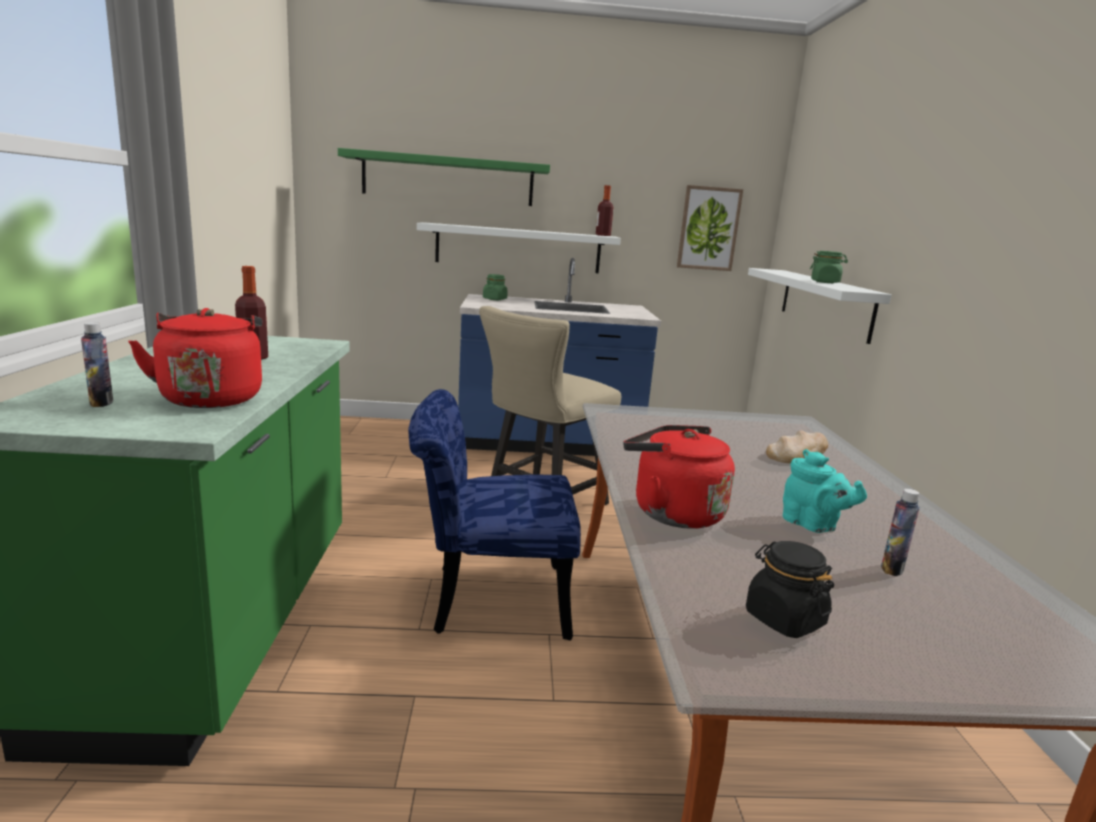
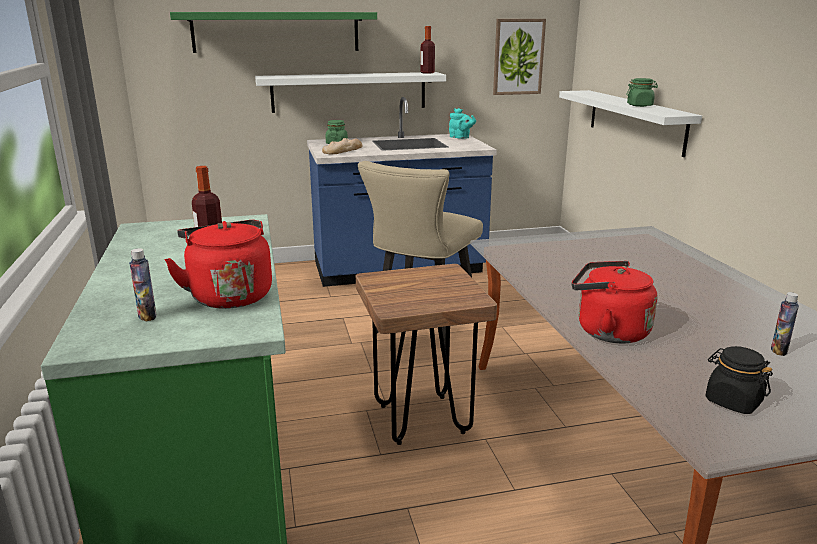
camera: 10 degrees left, 5 degrees up
(486, 599) = (421, 419): blue chair -> brown stool
(797, 452) = (662, 262): bread -> bread (342, 150)
(812, 525) = (709, 325): turquoise teapot -> turquoise teapot (460, 138)

